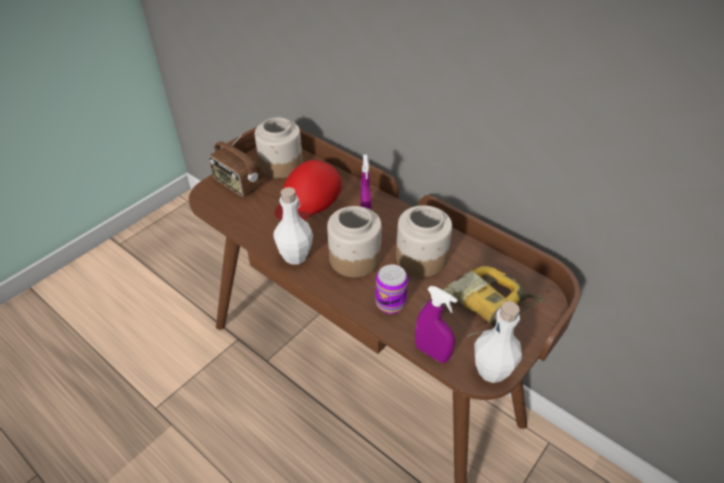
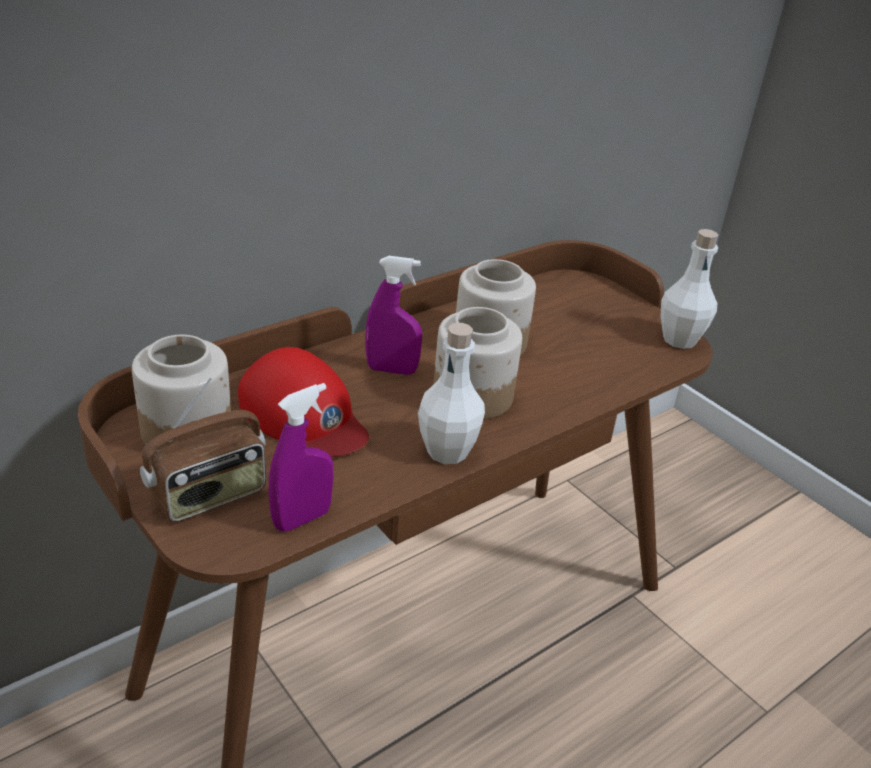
camera: 80 degrees left, 10 degrees down
(390, 303) = (567, 384): can -> none
(432, 352) = (652, 371): purple spray bottle -> purple spray bottle (302, 519)
(478, 312) = (593, 326): power drill -> none

